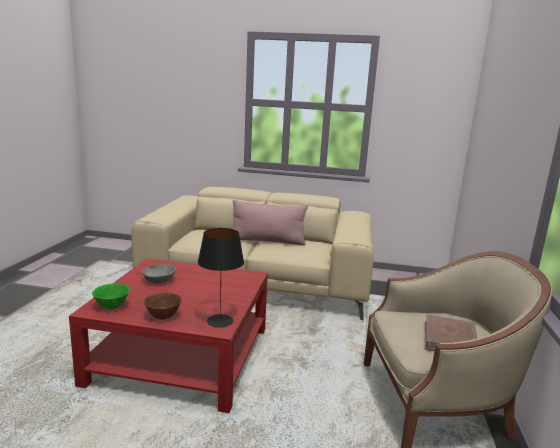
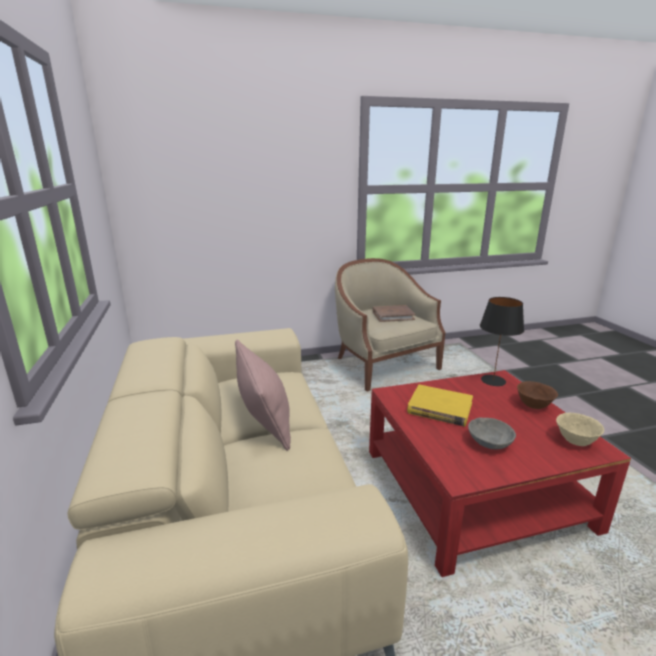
camera: 115 degrees left, 5 degrees up
(112, 306) = (575, 441): green bowl -> beige bowl
(213, 282) = (439, 408): none -> yellow book

